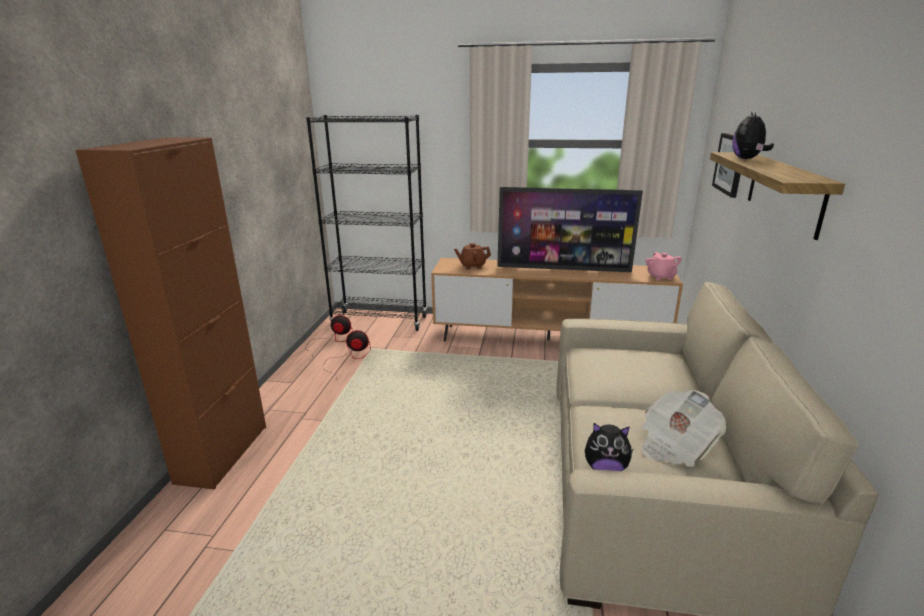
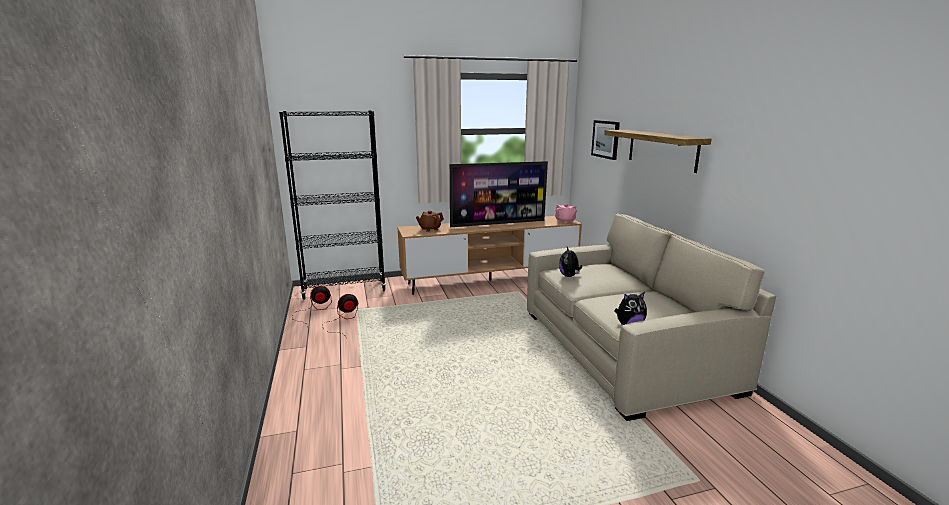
camera: 25 degrees left, 5 degrees down
(222, 453) = (292, 409): brown cabinet -> none
(675, 445) = (654, 306): newspaper -> none
(747, 159) = (635, 132): plush toy -> plush toy (569, 276)

